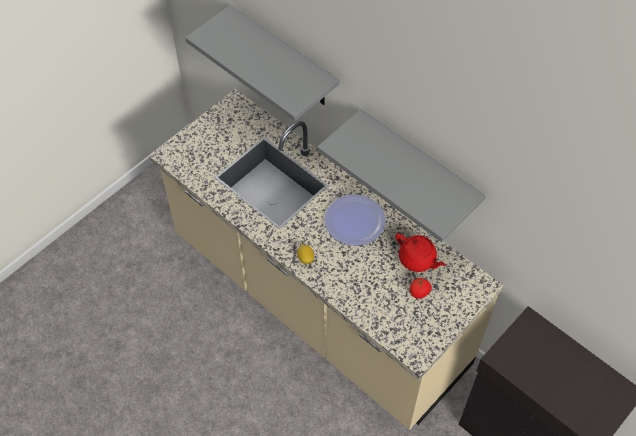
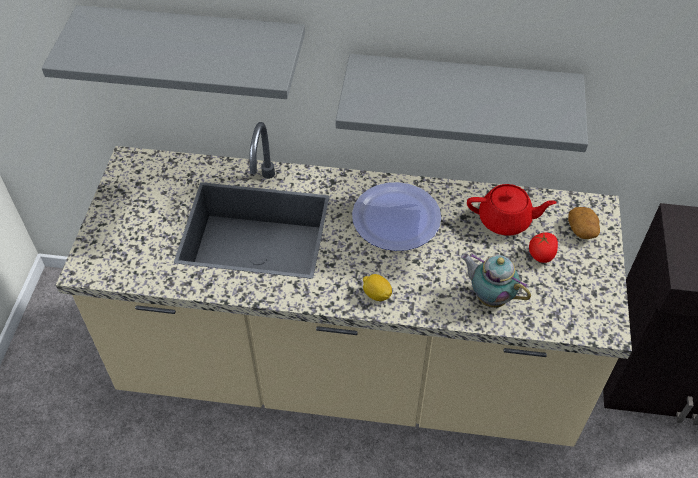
camera: 35 degrees left, 5 degrees down
(367, 297) = (489, 296): none -> teapot
(459, 292) = (582, 230): none -> potato

